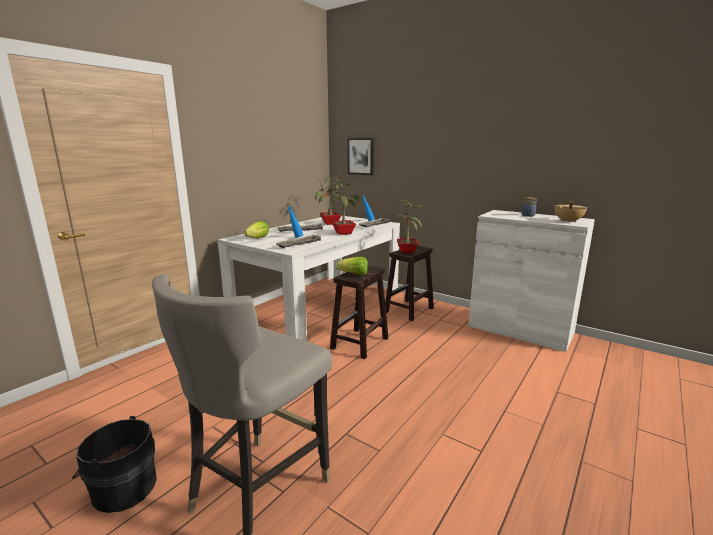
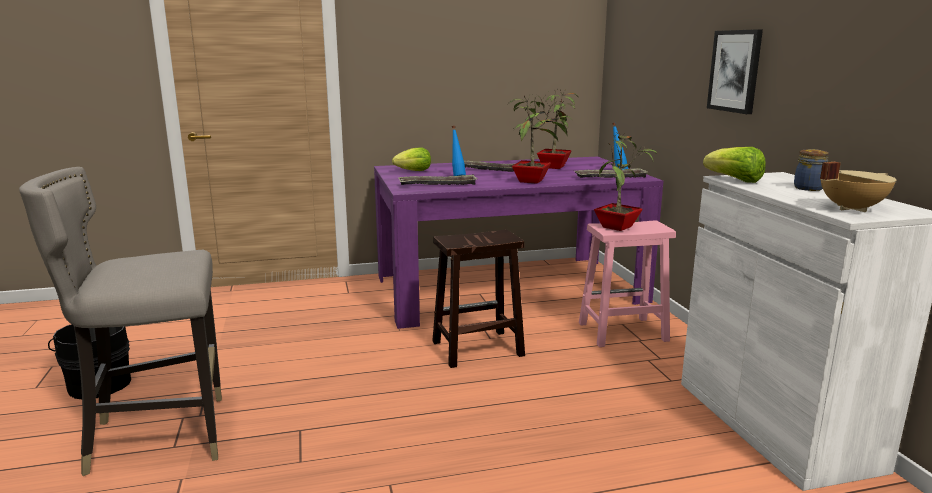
camera: 40 degrees right, 0 degrees up
(319, 305) = (507, 289): white dining table -> purple dining table
(354, 274) = (466, 238): lettuce -> lettuce (734, 180)
(361, 156) = (633, 61): picture -> picture (735, 71)
(408, 310) = (621, 332): brown stool -> pink stool

